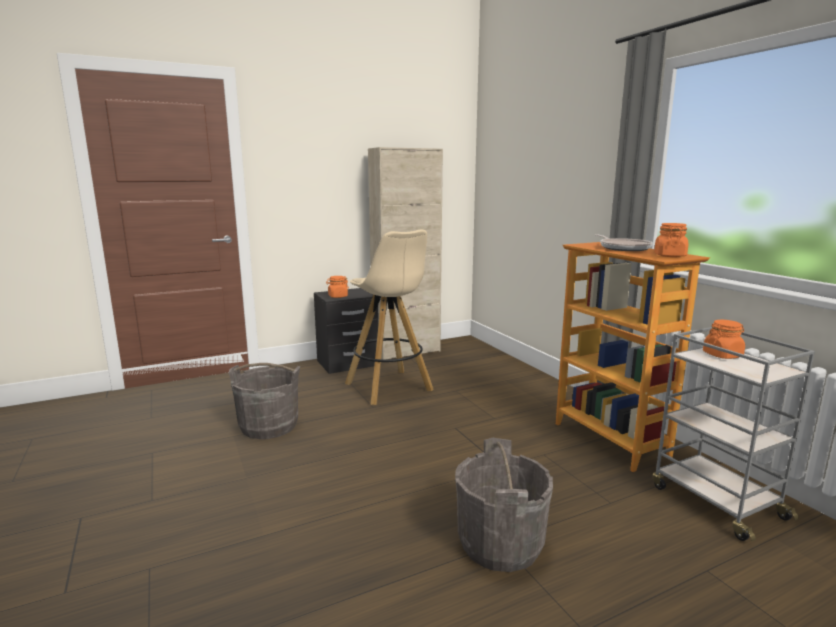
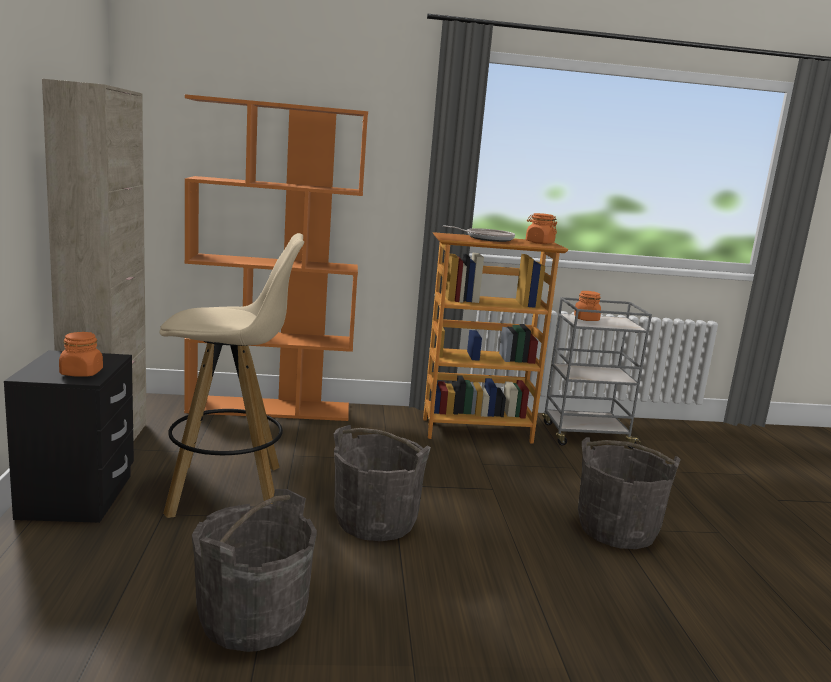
camera: 70 degrees left, 0 degrees up
(397, 433) = (376, 521): none -> grey bucket
(513, 368) = (270, 408): none -> orange bookcase

